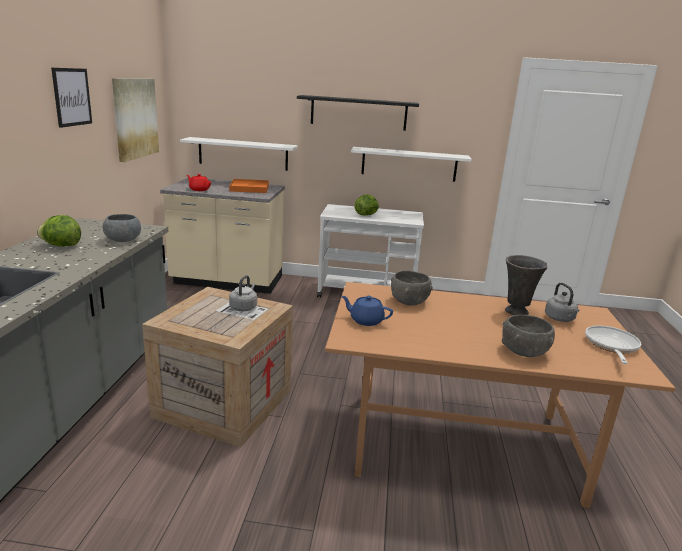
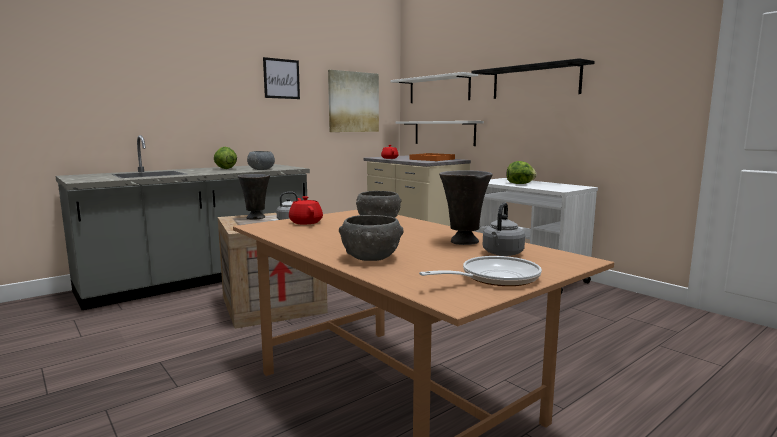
camera: 45 degrees right, 10 degrees down
(196, 313) = (256, 218): none -> grey vase
(366, 320) = (306, 222): blue teapot -> red teapot
(409, 164) = (585, 132): white shelf -> white shelf (439, 89)

